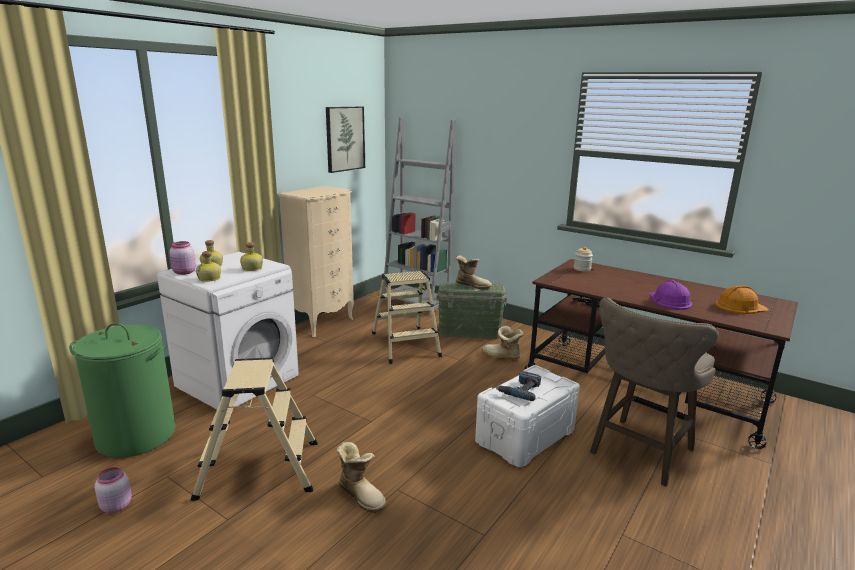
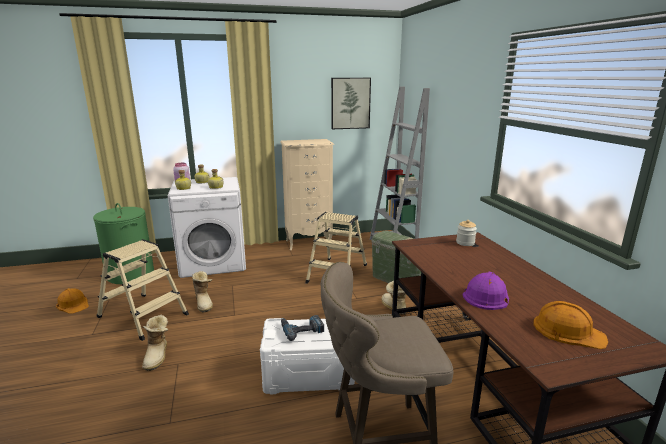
camera: 40 degrees right, 0 degrees up
(116, 505) = (73, 304): pink jar -> orange hard hat
(472, 285) = (403, 239): boot -> boot (204, 303)

